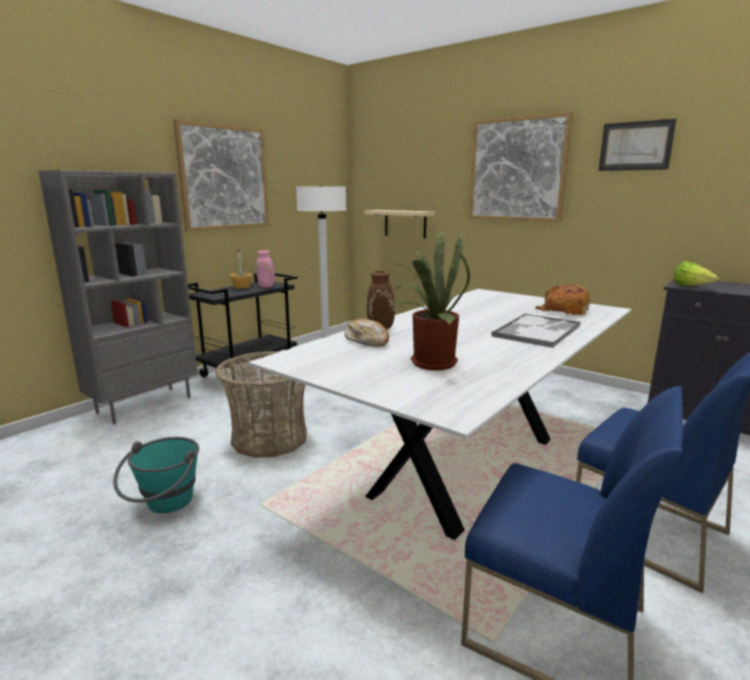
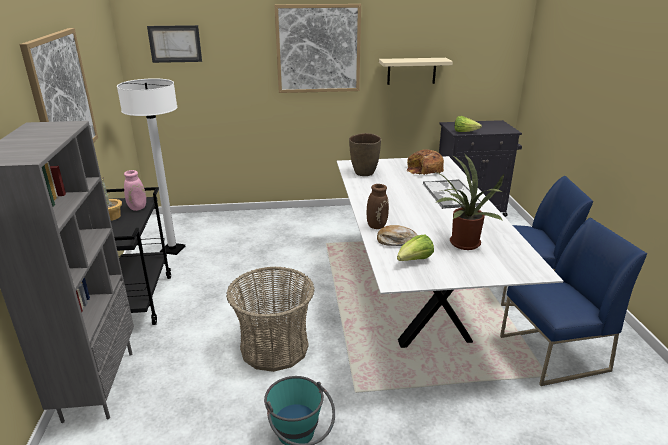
camera: 45 degrees left, 10 degrees up
(341, 356) = (414, 261): none -> lettuce
(405, 223) = (205, 101): beige shelf -> beige shelf (411, 71)
(480, 299) = (364, 173): none -> brown vase
(635, 146) = (407, 32): picture -> picture (175, 44)

